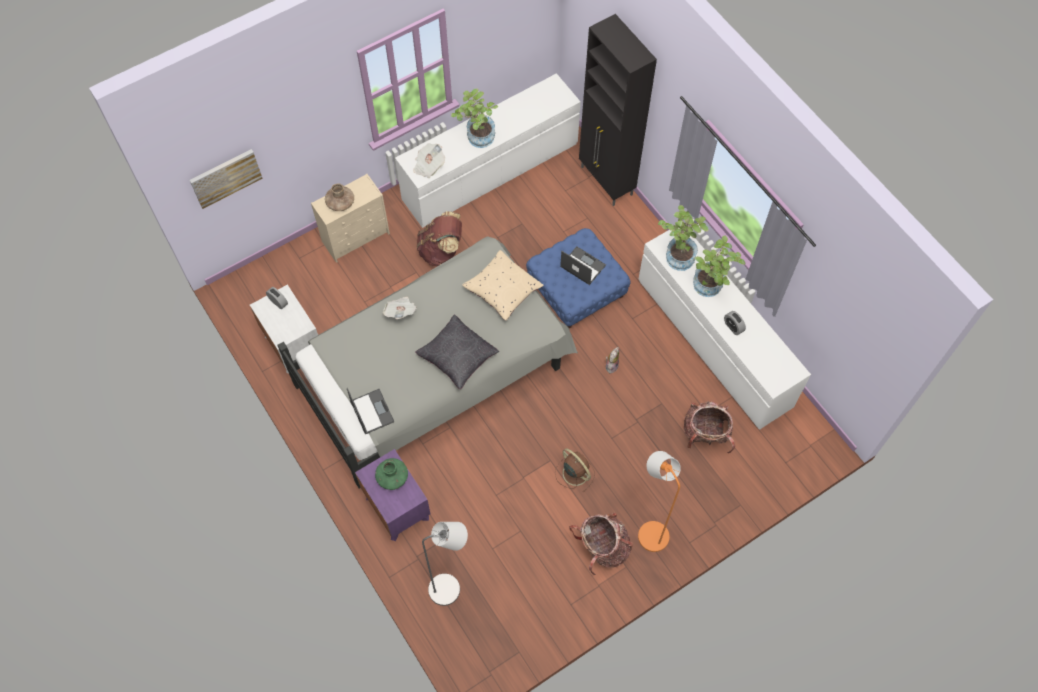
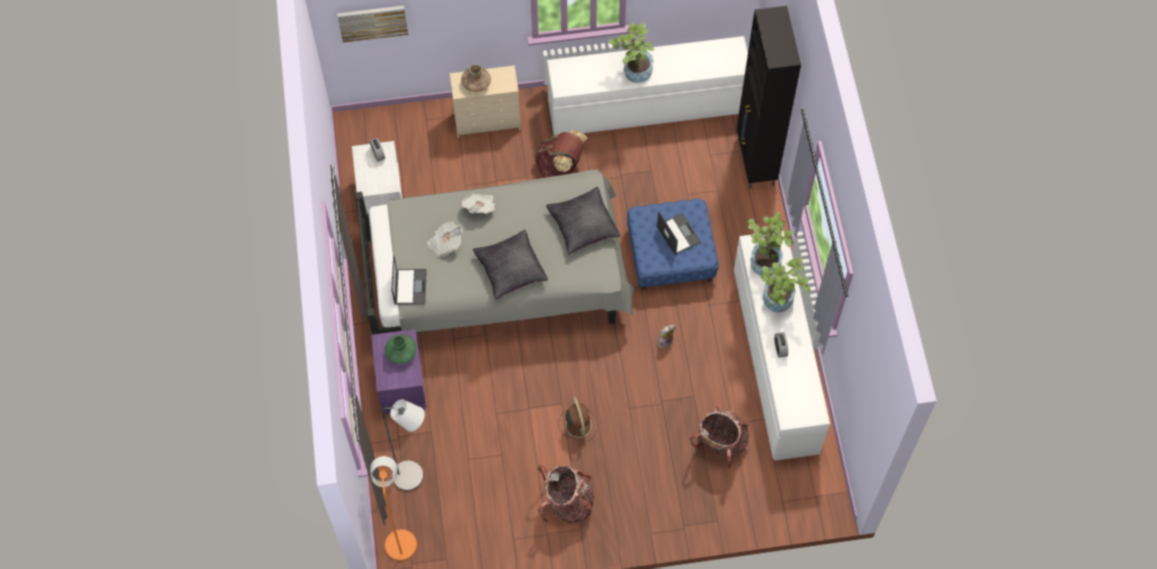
camera: 25 degrees right, 0 degrees up
(428, 166) = (574, 80): newspaper -> newspaper (445, 243)
(503, 290) = (583, 225): beige pillow -> black pillow
(649, 531) = (619, 507): orange floor lamp -> orange floor lamp (400, 539)

